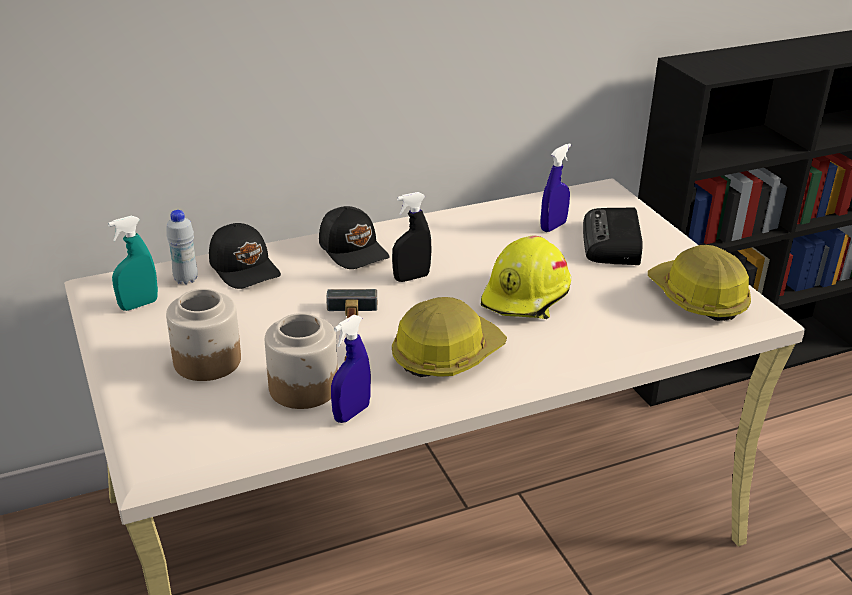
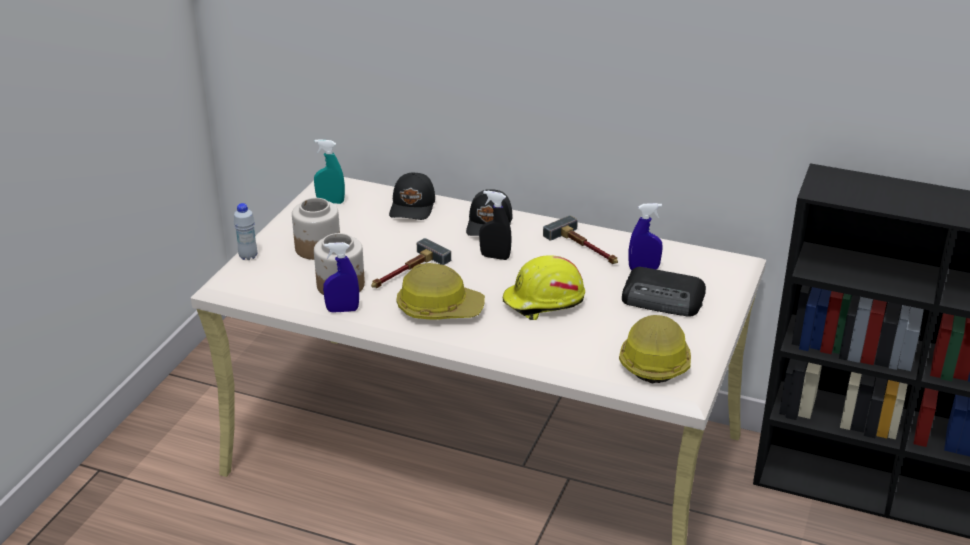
camera: 45 degrees right, 0 degrees up
(186, 279) = (373, 199): white bottle -> white bottle (248, 256)
(476, 231) = (585, 248): none -> hammer
(612, 244) = (664, 299): radio -> radio turned 120 degrees counterclockwise

